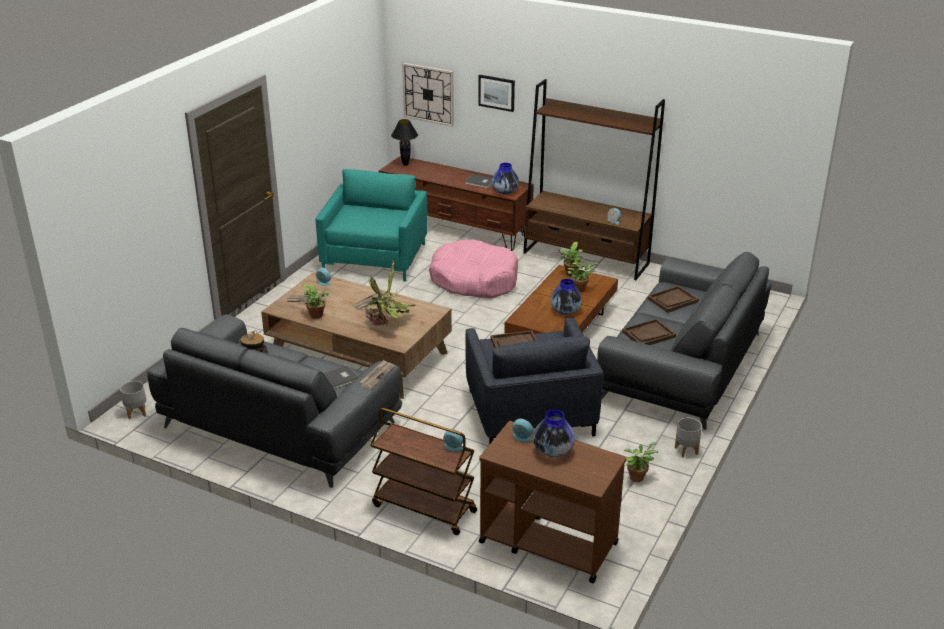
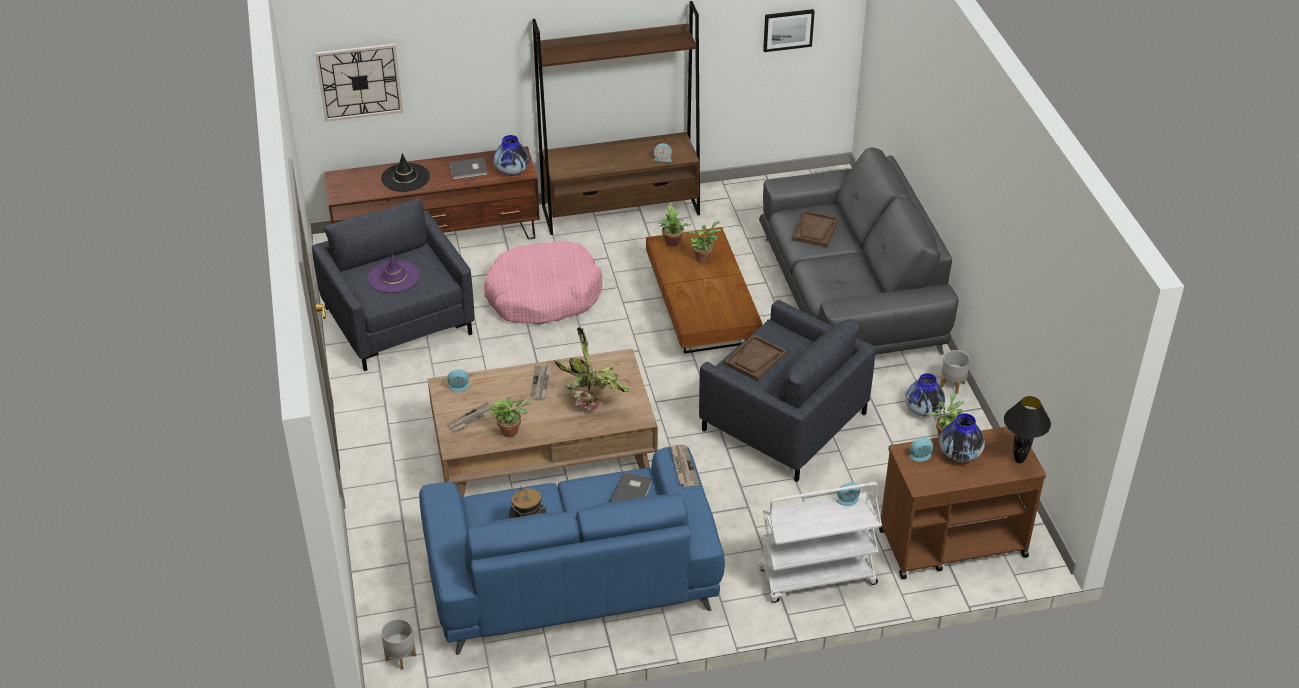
camera: 40 degrees left, 10 degrees up
(279, 424) = (571, 577): grey sofa -> blue sofa
(365, 216) = (393, 277): none -> purple hat
(375, 258) = (399, 321): turquoise armchair -> grey armchair
(405, 164) = (349, 182): black table lamp -> black table lamp (1019, 460)
(423, 508) = (816, 577): brown cart -> white cart
(438, 173) = (405, 178): none -> black hat
(496, 92) = (463, 52): picture -> picture (788, 29)
(565, 311) = (721, 291): vase -> vase (923, 410)
(648, 334) = (840, 281): brown tray -> none

